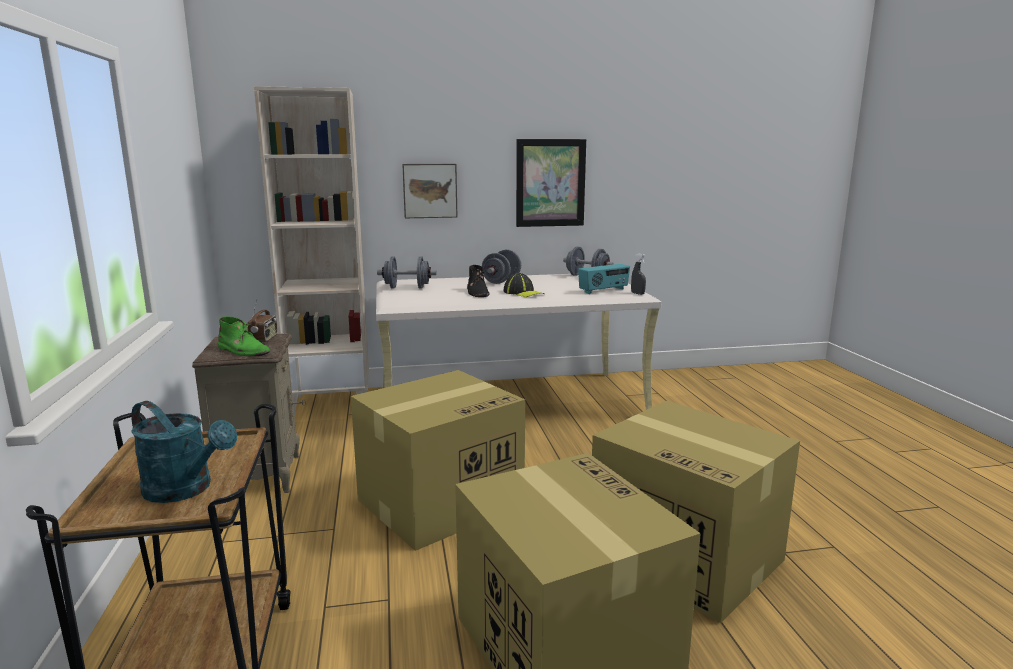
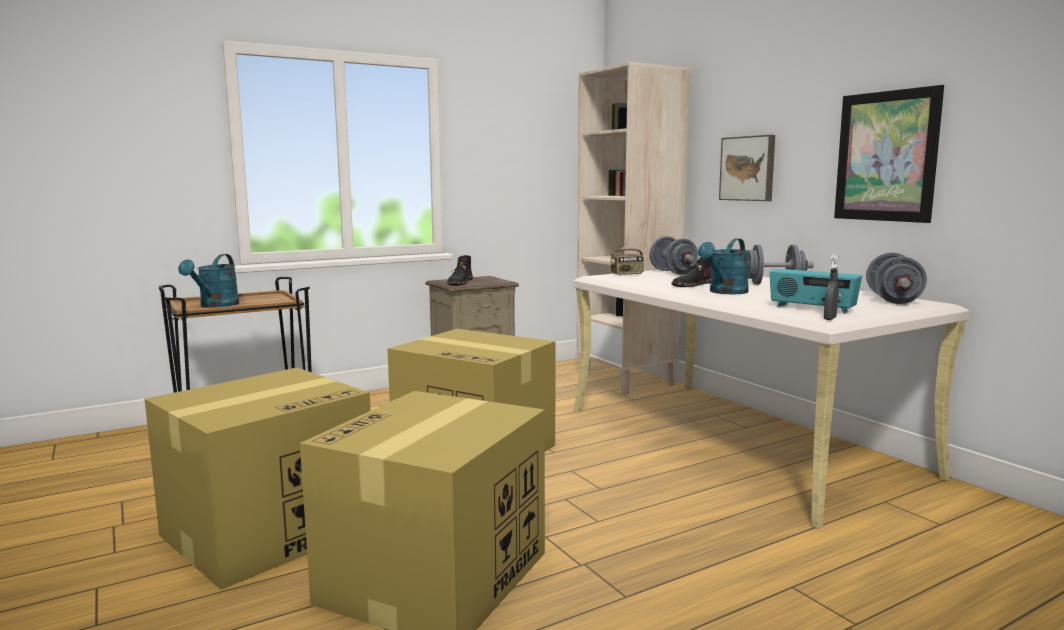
camera: 70 degrees right, 5 degrees down
(243, 351) = (460, 282): green boot -> black boot
(264, 339) = (494, 281): radio -> radio (627, 274)
(523, 293) = (725, 292): cap -> turquoise watering can

